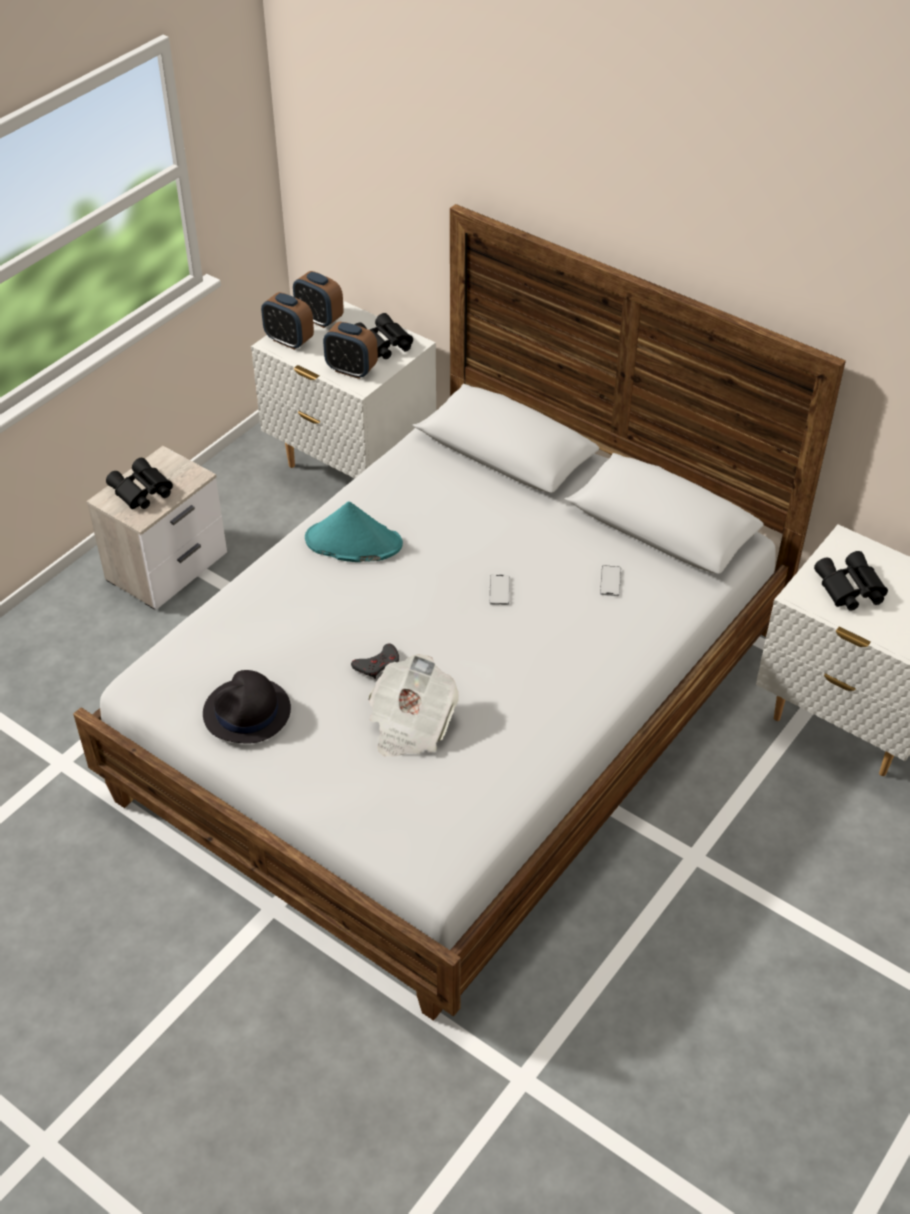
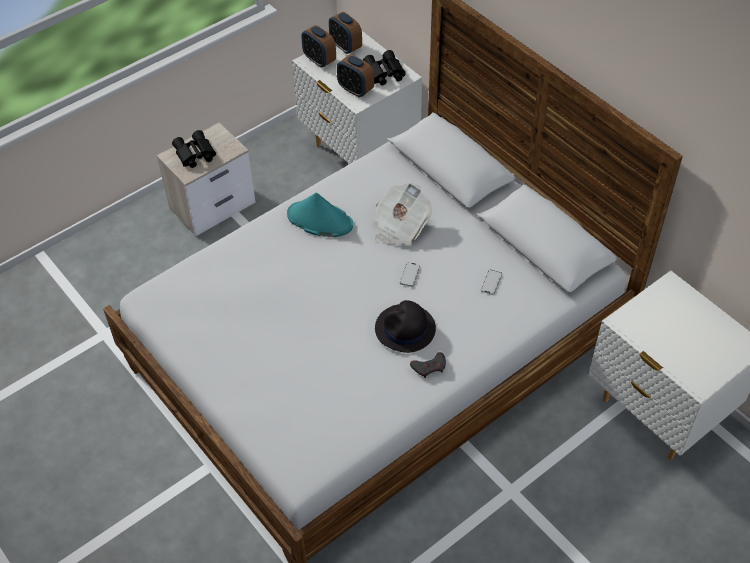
camera: 15 degrees right, 5 degrees up
(247, 712) = (208, 333): black hat -> black hat (405, 329)
(378, 664) = (307, 315): grey game controller -> grey game controller (429, 367)
(410, 724) = (316, 363): newspaper -> newspaper (399, 227)
(849, 589) = (661, 323): black binoculars -> none

